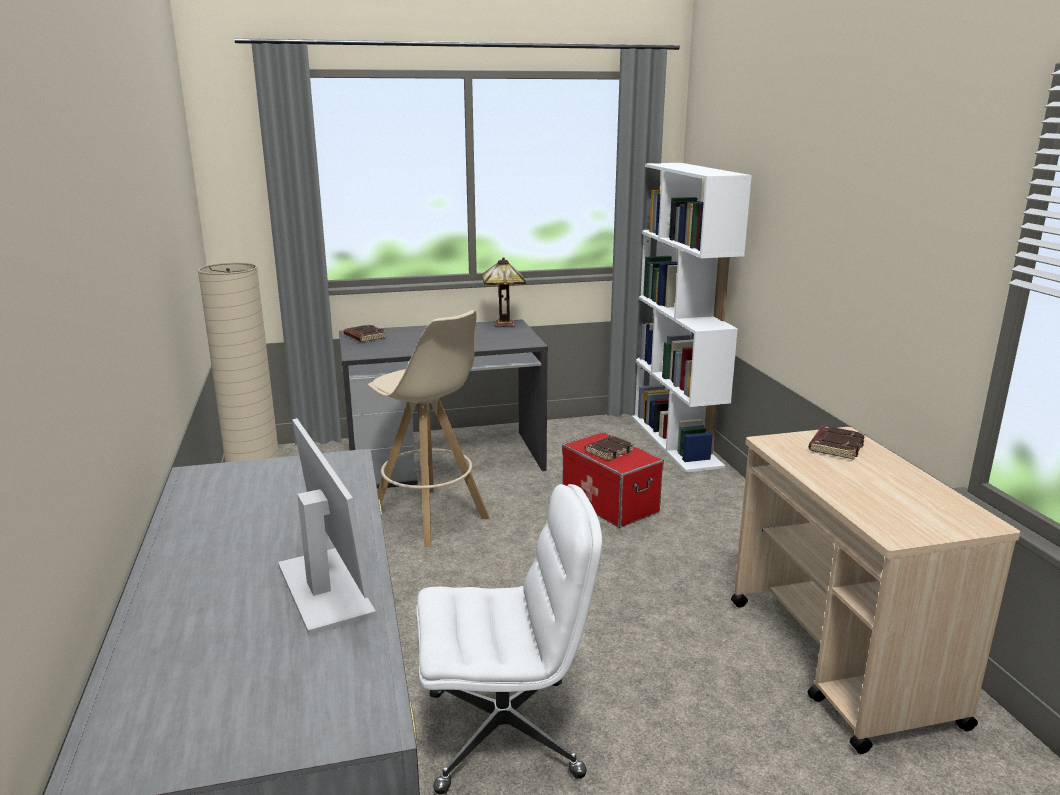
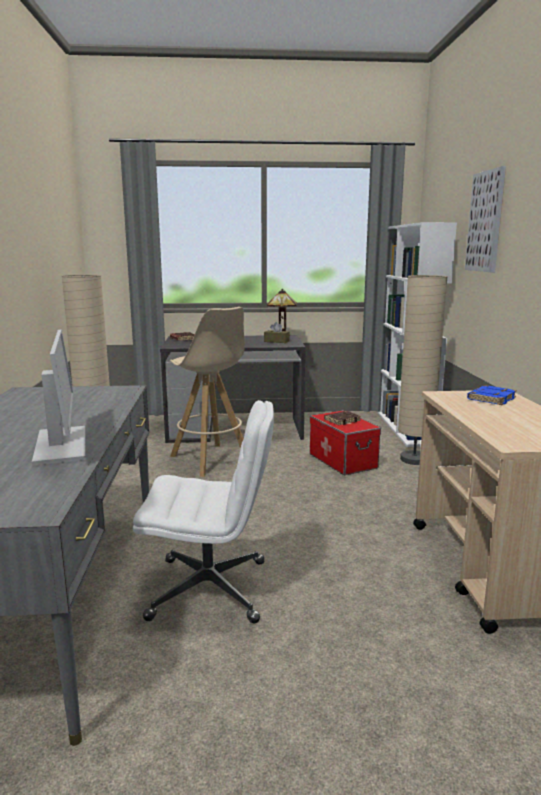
camera: 10 degrees right, 5 degrees down
(502, 336) = (276, 341): none -> brown tissue box
(701, 494) = (414, 460): none -> beige floor lamp
(796, 183) = (485, 221): none -> picture
(835, 446) = (491, 398): brown book -> blue book

